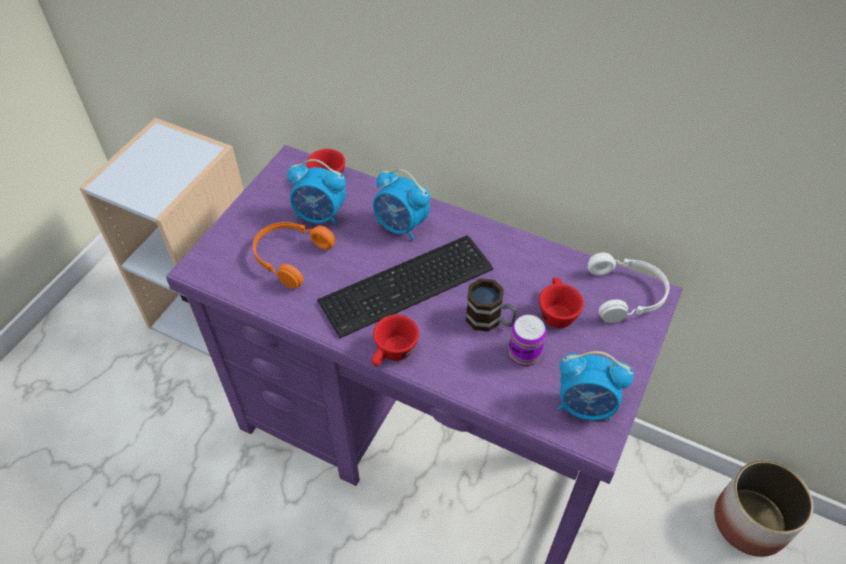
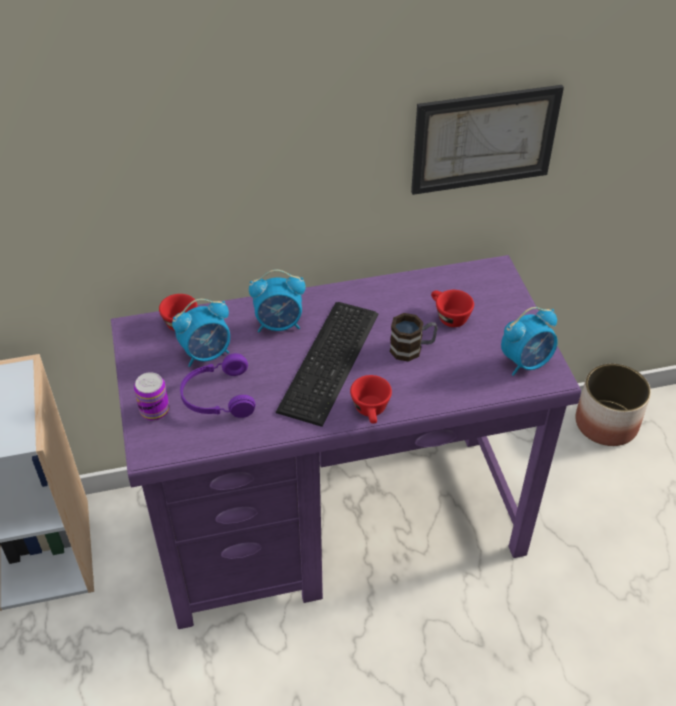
camera: 40 degrees left, 5 degrees down
(289, 257) = (217, 397): orange headphones -> purple headphones
(524, 353) = (456, 355): can -> can (154, 410)
(627, 294) = (480, 278): white headphones -> none
(686, 143) = (484, 139): none -> picture

